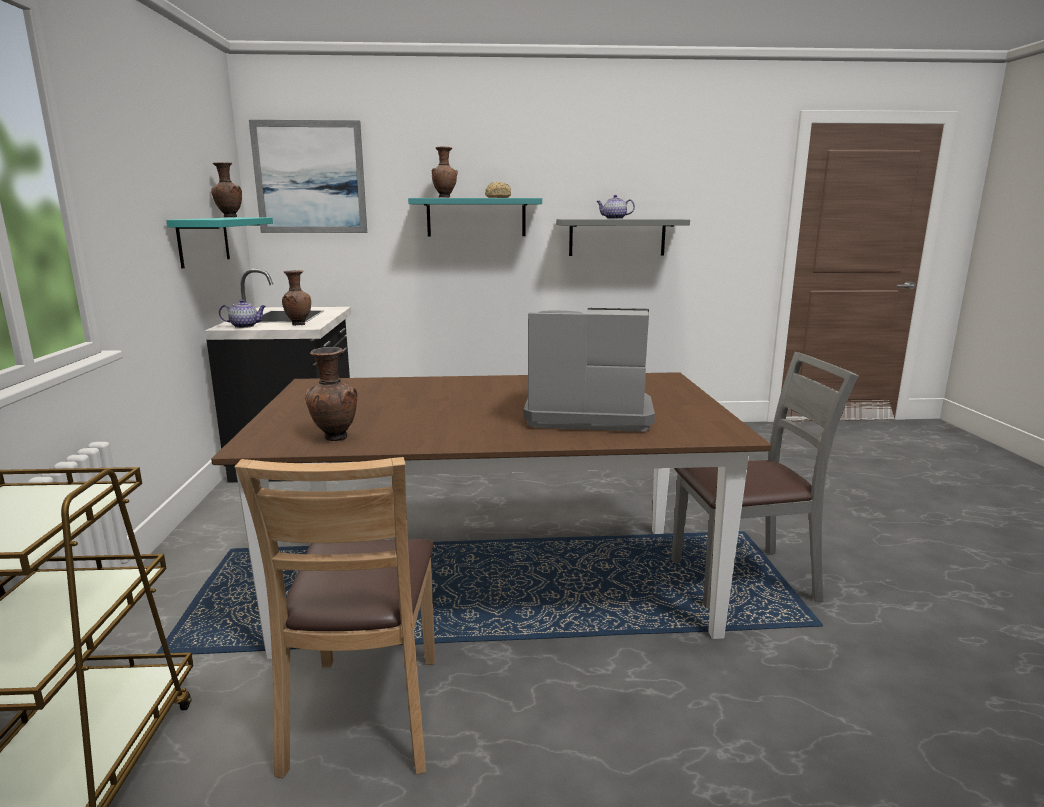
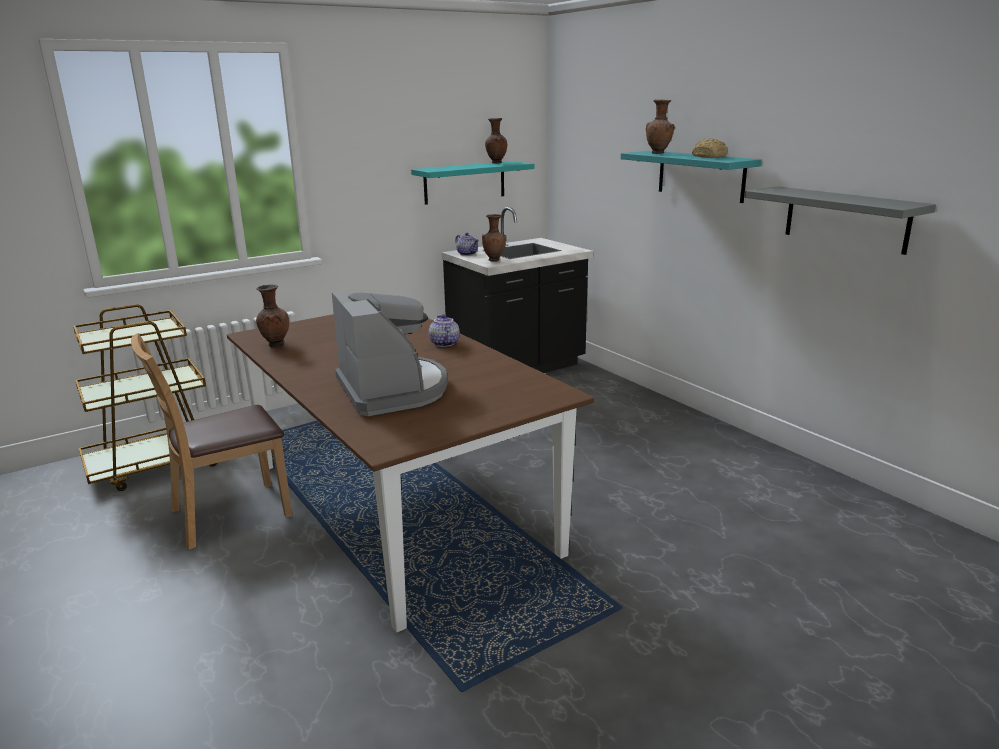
camera: 60 degrees right, 5 degrees up
(310, 177) = (585, 126): picture -> none
(614, 218) = (825, 195): teapot -> teapot (443, 343)
(744, 578) = (515, 626): grey chair -> none

